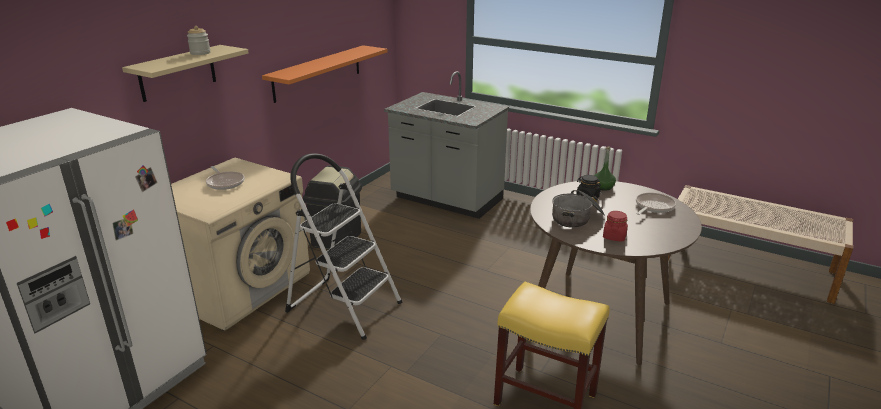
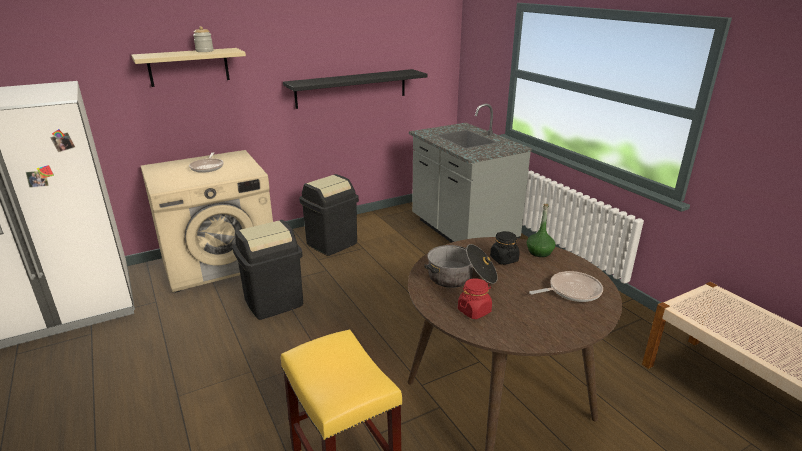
camera: 30 degrees right, 0 degrees up
(318, 73) = (352, 88): orange shelf -> black shelf
(342, 306) = (274, 302): step ladder -> black trash can

